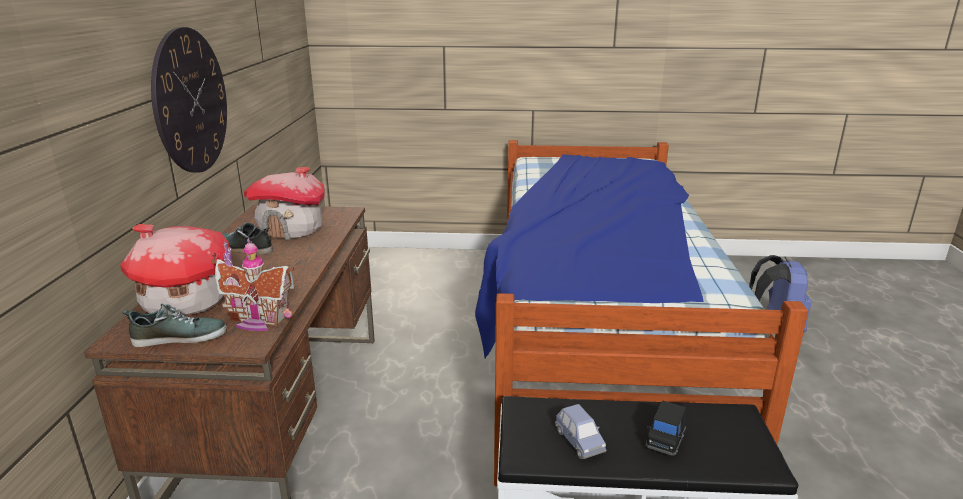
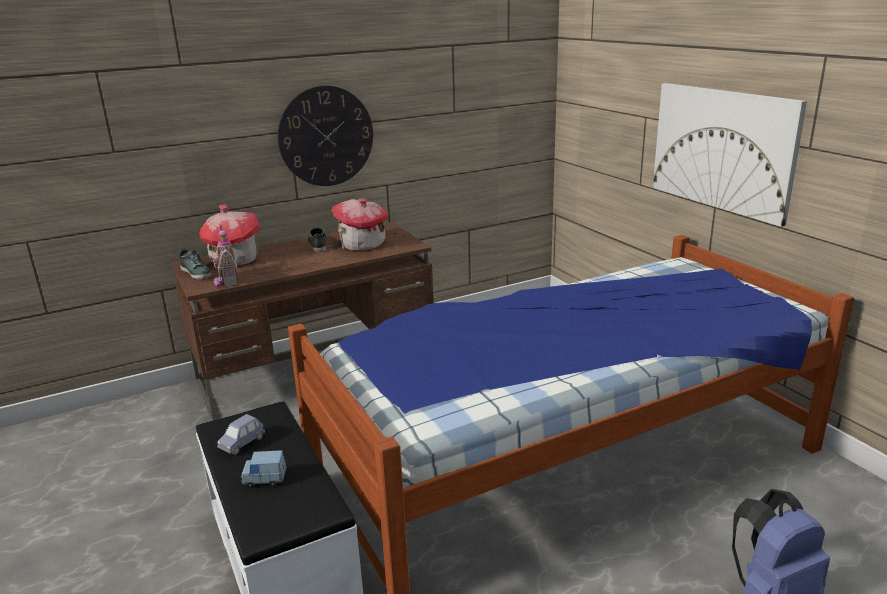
camera: 60 degrees right, 0 degrees up
(537, 61) = (722, 149): none -> picture
(665, 441) = (265, 479): black toy car -> blue toy car

